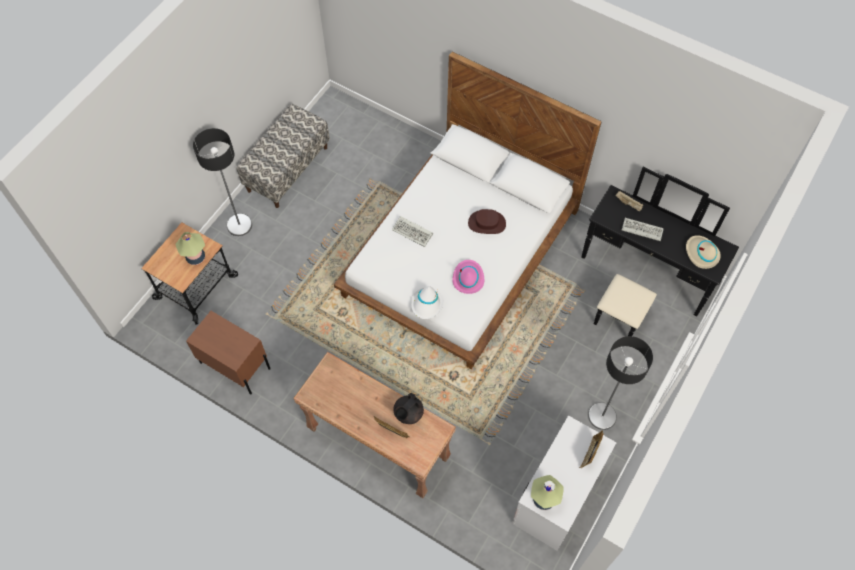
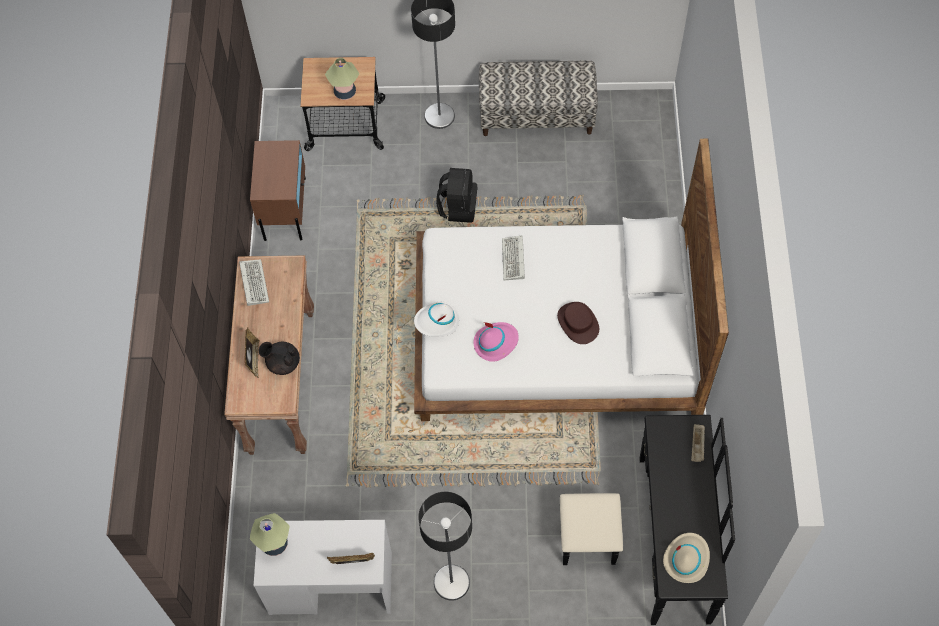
camera: 60 degrees right, 0 degrees up
(322, 255) = (458, 207): none -> black backpack
(641, 230) = (670, 477): keyboard -> keyboard (253, 282)

